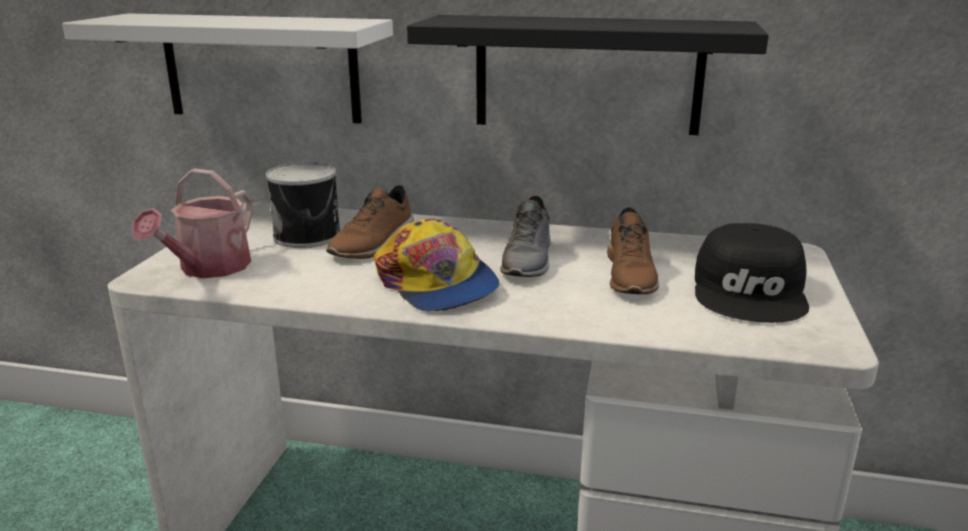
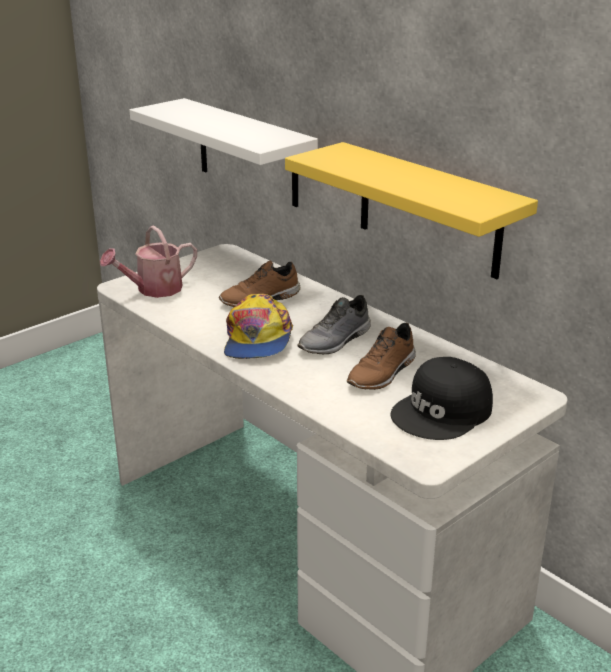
camera: 35 degrees right, 5 degrees up
(309, 235) = (233, 281): can -> none
(587, 74) = (429, 210): black shelf -> yellow shelf

